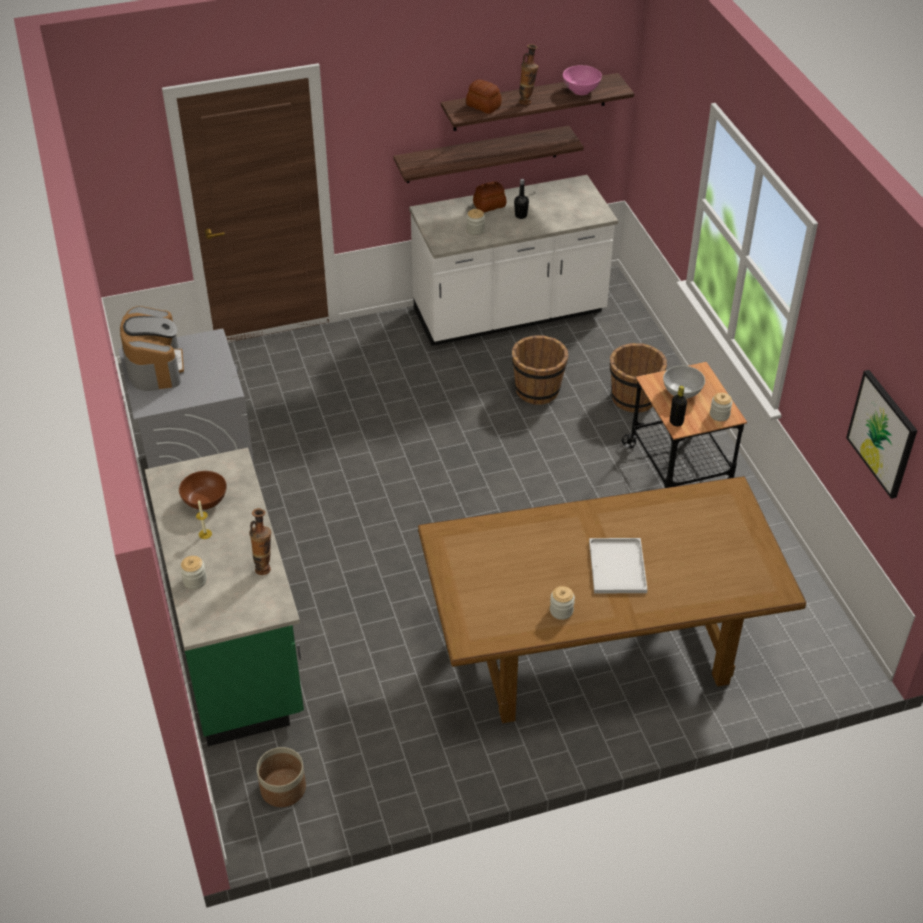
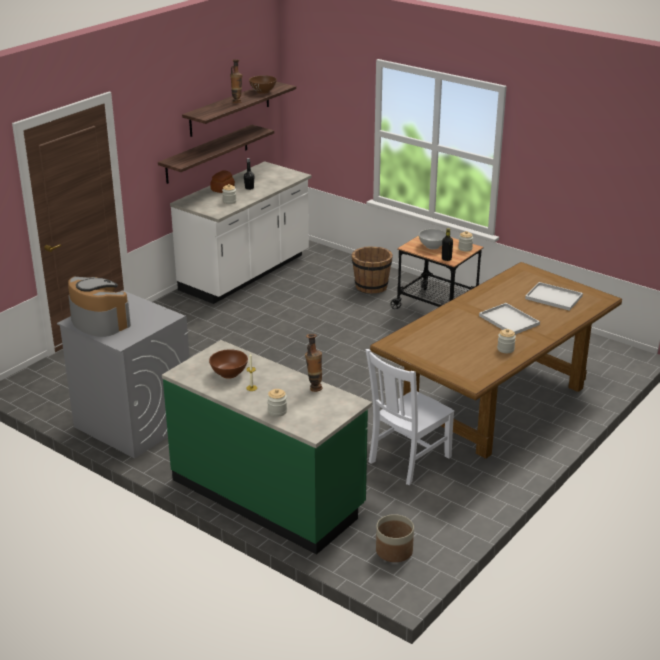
camera: 35 degrees left, 15 degrees down
(416, 677) = (407, 460): none -> white chair
(483, 106) = (212, 110): bread -> none
(538, 390) = (309, 302): brown bucket -> none
(581, 90) = (263, 91): pink bowl -> brown bowl
(715, 556) = (552, 297): none -> white tray
(882, 433) = (606, 188): picture -> none

